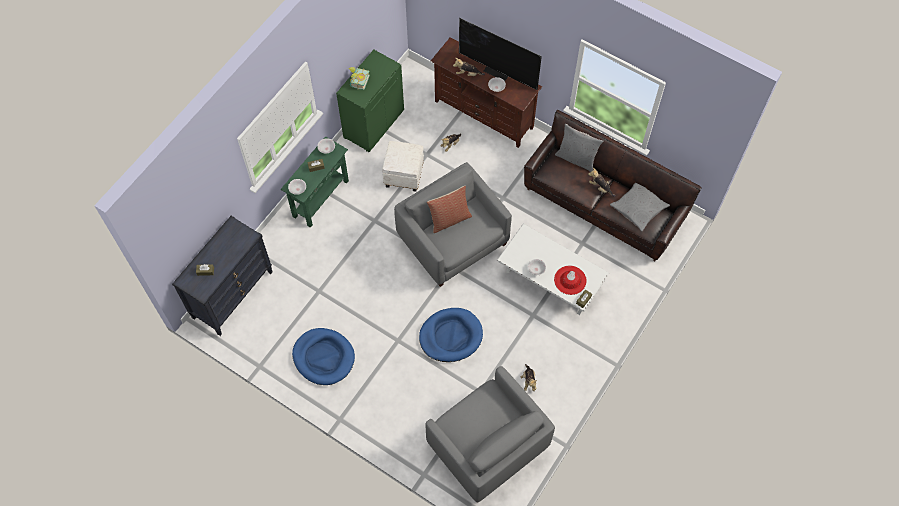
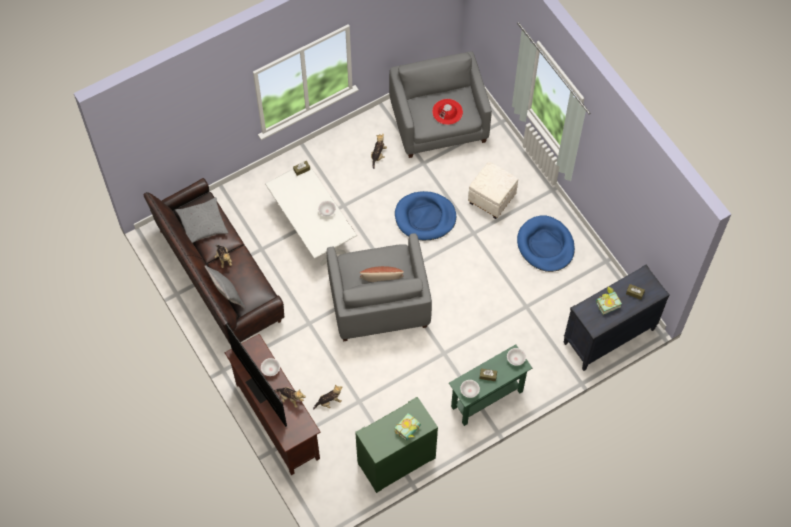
camera: 155 degrees left, 0 degrees up
(229, 252) = (606, 303): none -> book
(403, 175) = (393, 389): white ottoman -> white ottoman (491, 200)
(570, 280) = (303, 190): red hat -> red hat (447, 112)

